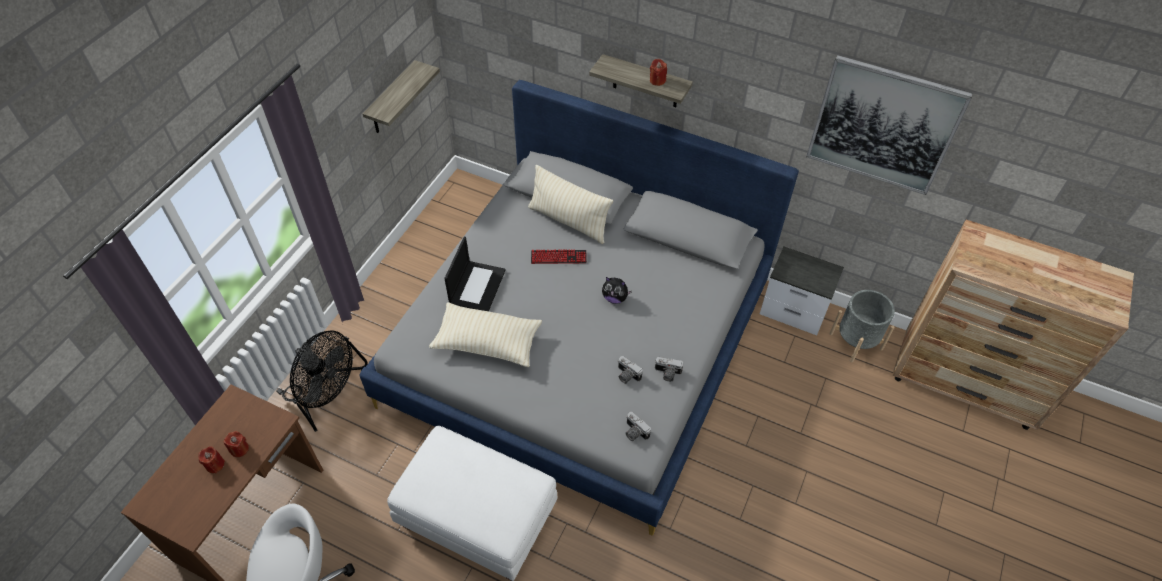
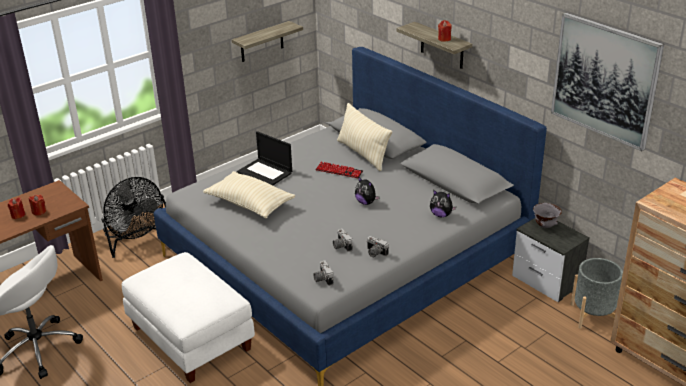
camera: 25 degrees right, 20 degrees down
(477, 286) = (265, 172): laptop -> laptop turned 90 degrees clockwise
(702, 292) = (441, 215): none -> plush toy
(795, 264) = (545, 226): none -> grey bowl

